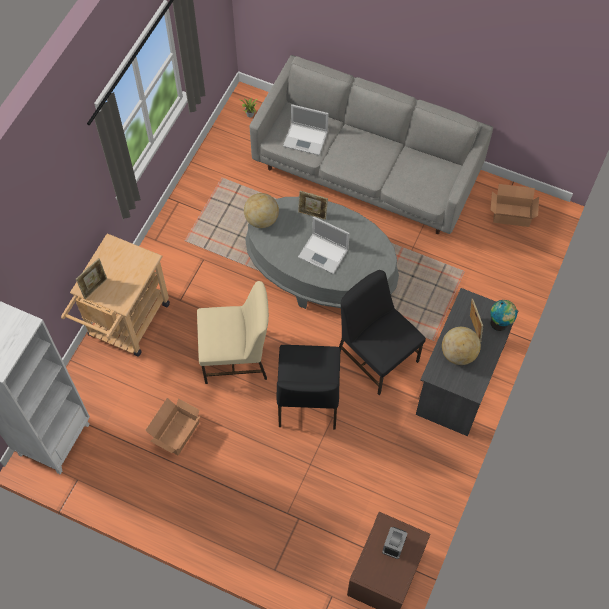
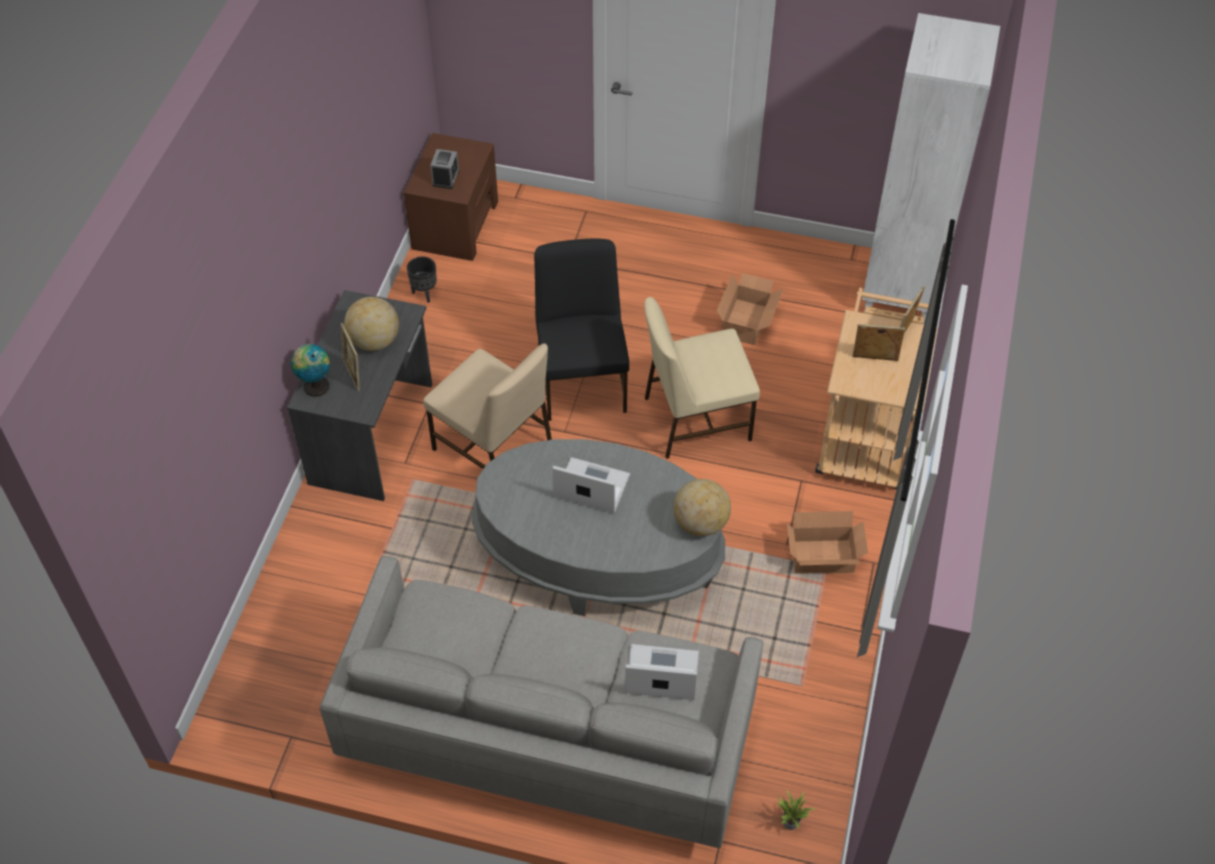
camera: 170 degrees right, 10 degrees down
(312, 214) = (621, 543): picture frame -> picture frame (874, 360)
(377, 355) = (493, 448): black chair -> beige chair
(415, 502) = (425, 293): none -> black planter
(511, 213) = (288, 699): cardboard box -> cardboard box (824, 559)

